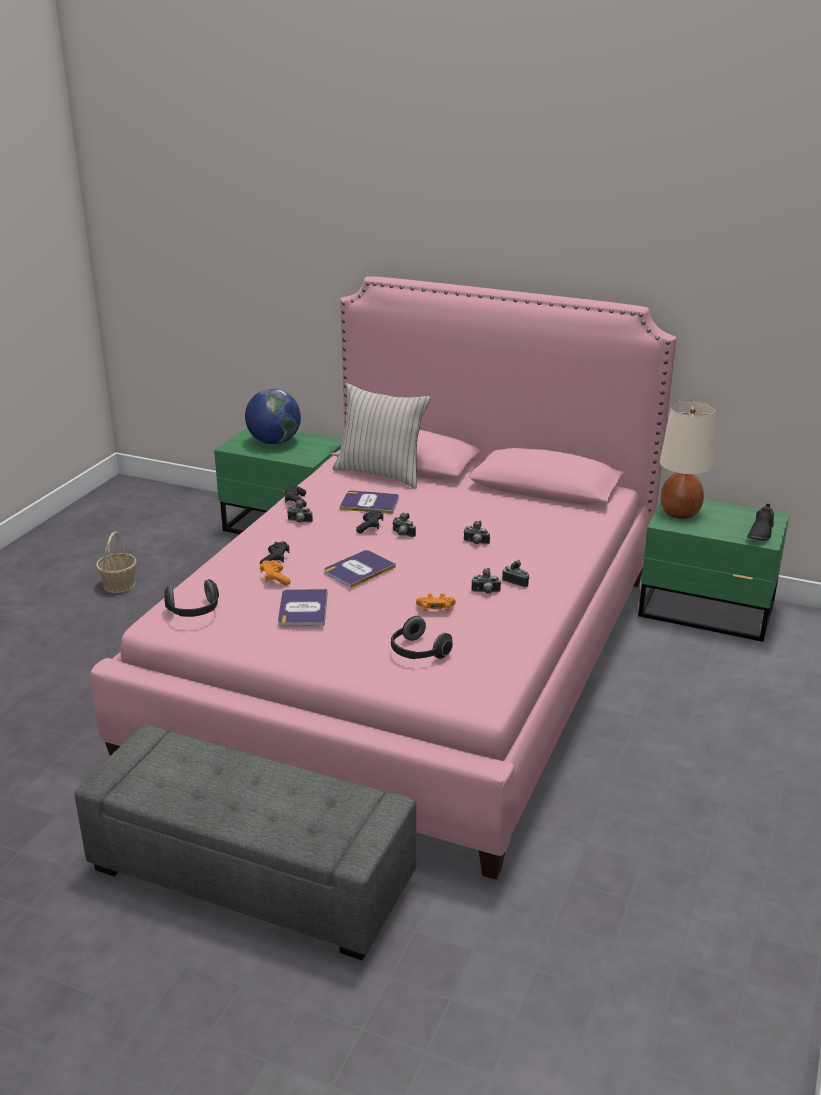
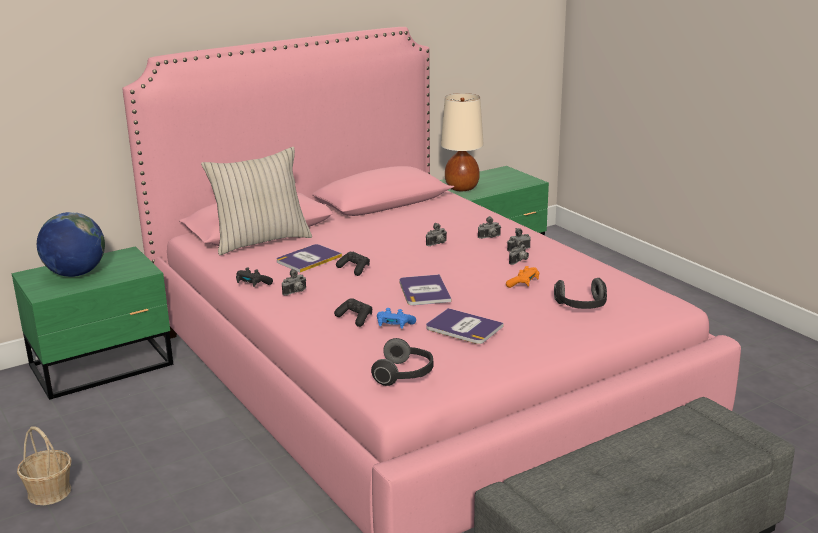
camera: 55 degrees left, 5 degrees down
(274, 579) = (394, 326): orange game controller -> blue game controller
(402, 534) = (386, 262): camera -> camera (490, 237)
(760, 532) = (520, 179): black shoe -> none

